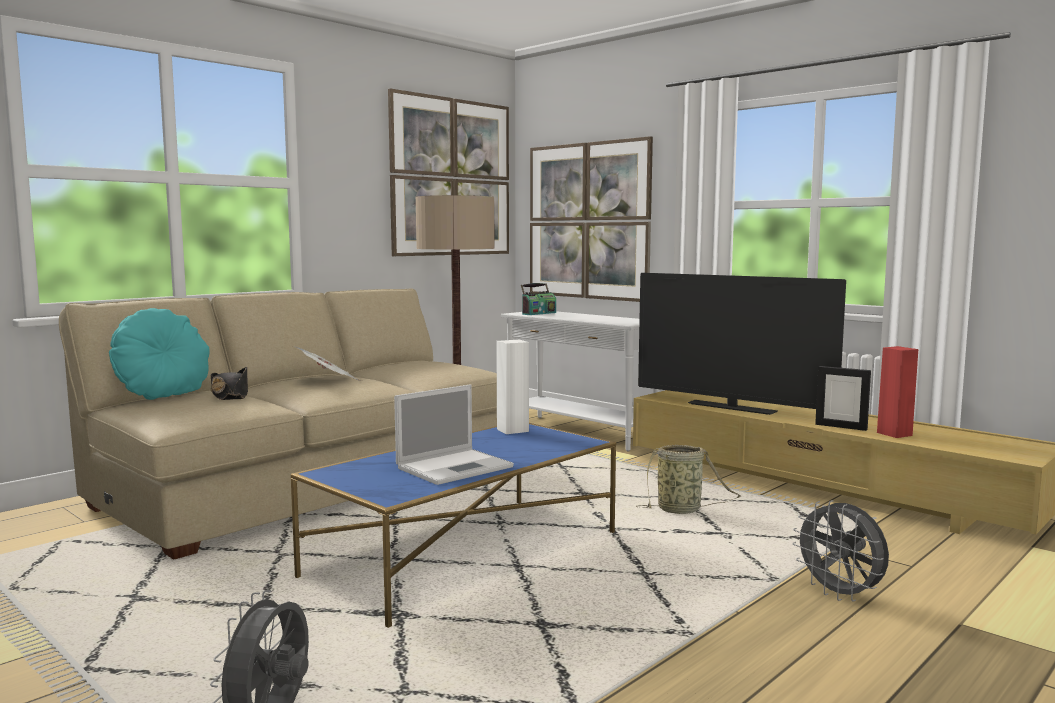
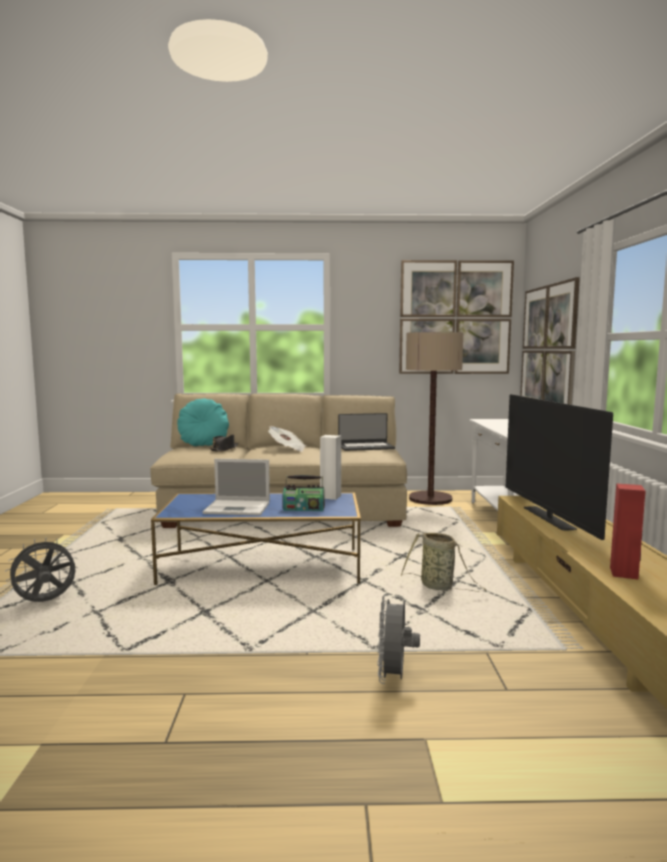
camera: 45 degrees right, 0 degrees up
(422, 363) = (365, 447): none -> laptop
(538, 313) = (493, 421): radio -> radio (303, 508)
(841, 426) = (593, 554): picture frame -> none

